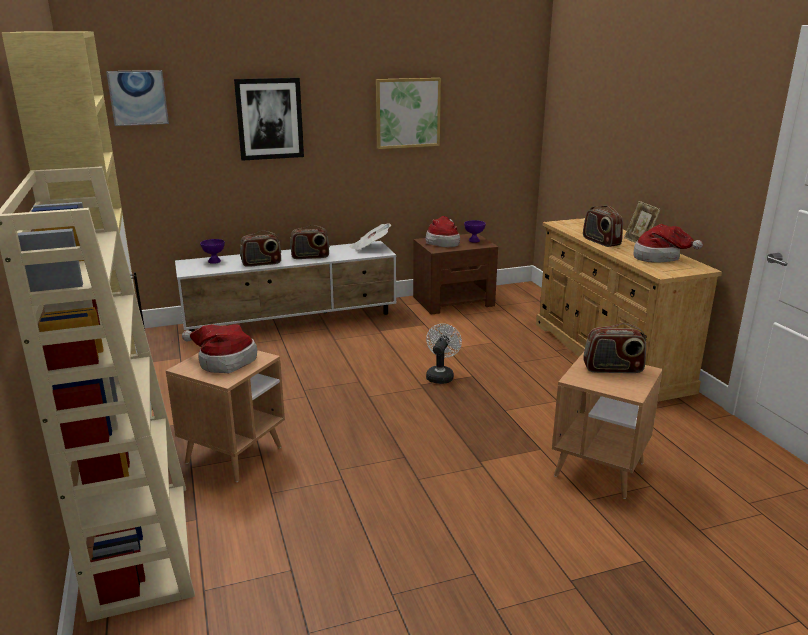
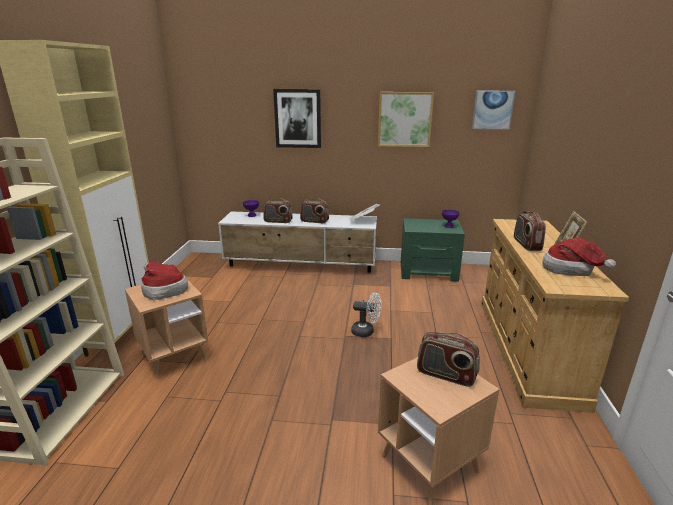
camera: 25 degrees right, 0 degrees up
(138, 97) = (211, 100): picture -> picture (492, 110)
(440, 375) = (366, 332): white fan -> white fan turned 60 degrees clockwise
(443, 242) = (423, 224): hat -> none
(454, 301) = (428, 271): brown nightstand -> green nightstand

